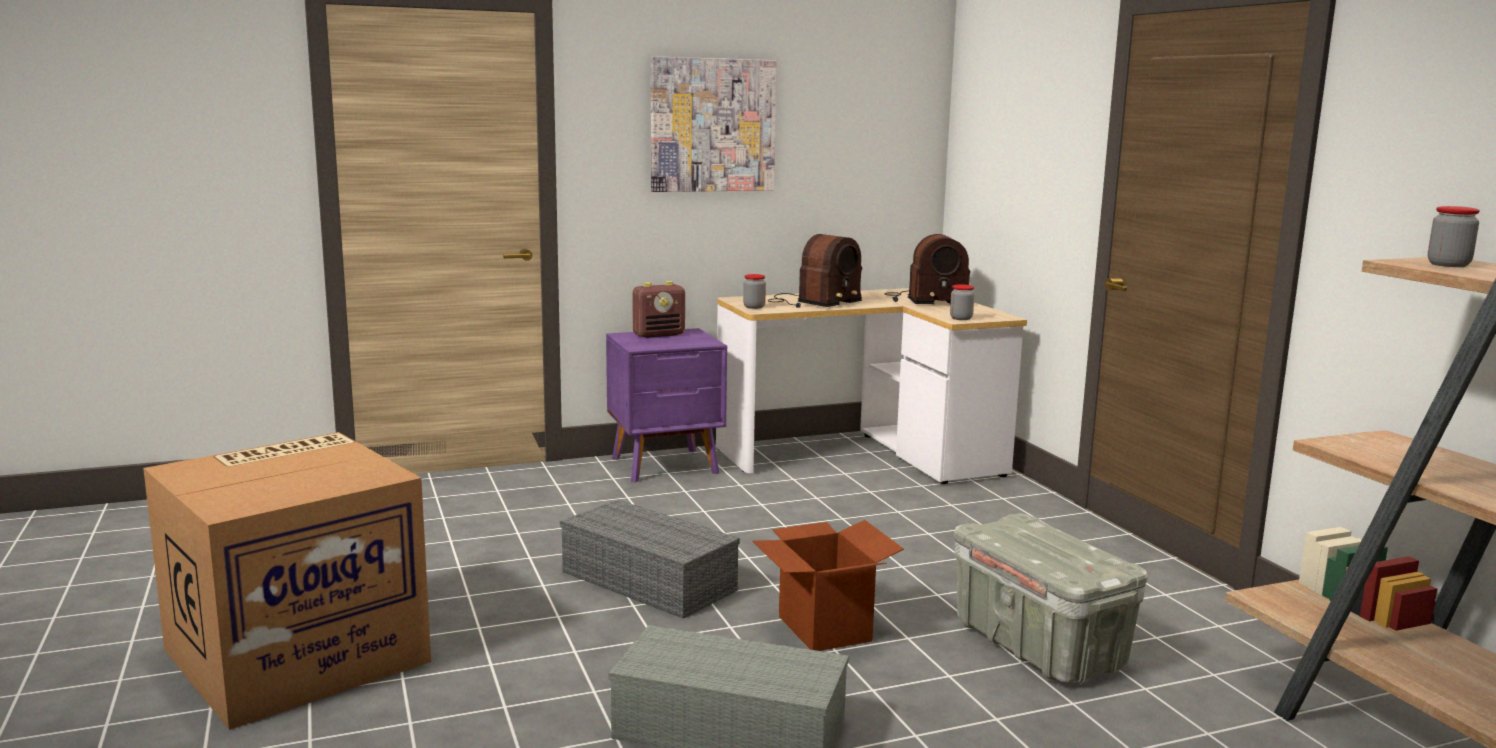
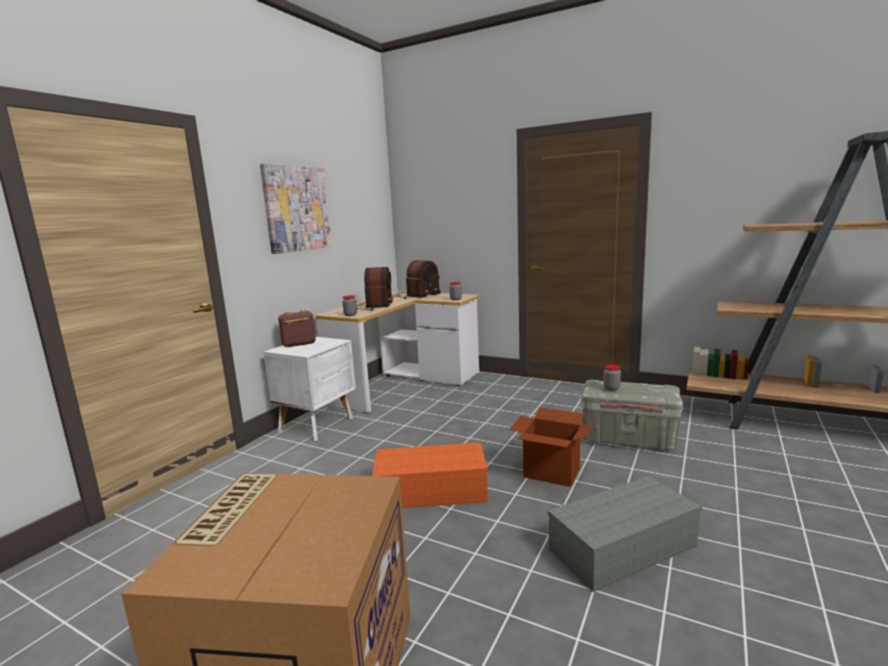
camera: 40 degrees left, 0 degrees up
(651, 581) = (433, 490): grey storage box -> orange storage box
(659, 335) = (298, 344): radio -> radio turned 135 degrees counterclockwise
(666, 466) = (318, 424): purple nightstand -> white nightstand
(1448, 265) = (769, 224): jar -> jar (611, 388)

